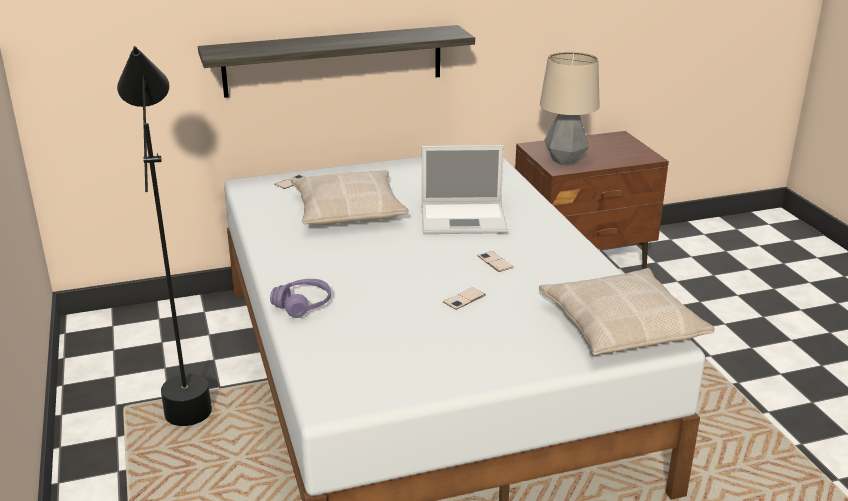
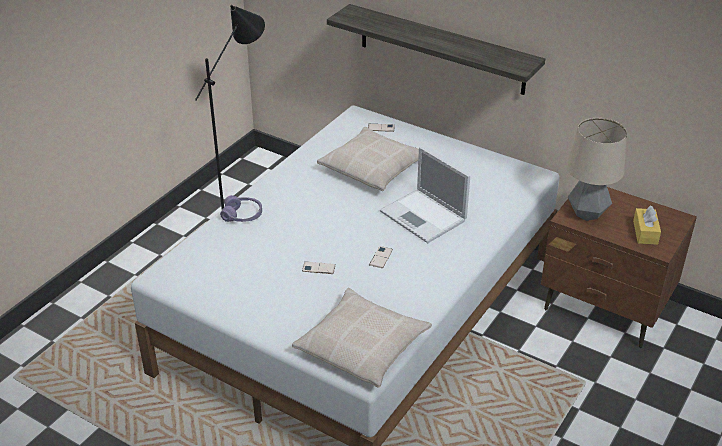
camera: 50 degrees right, 10 degrees up
(620, 152) = (645, 232): none -> yellow tissue box

